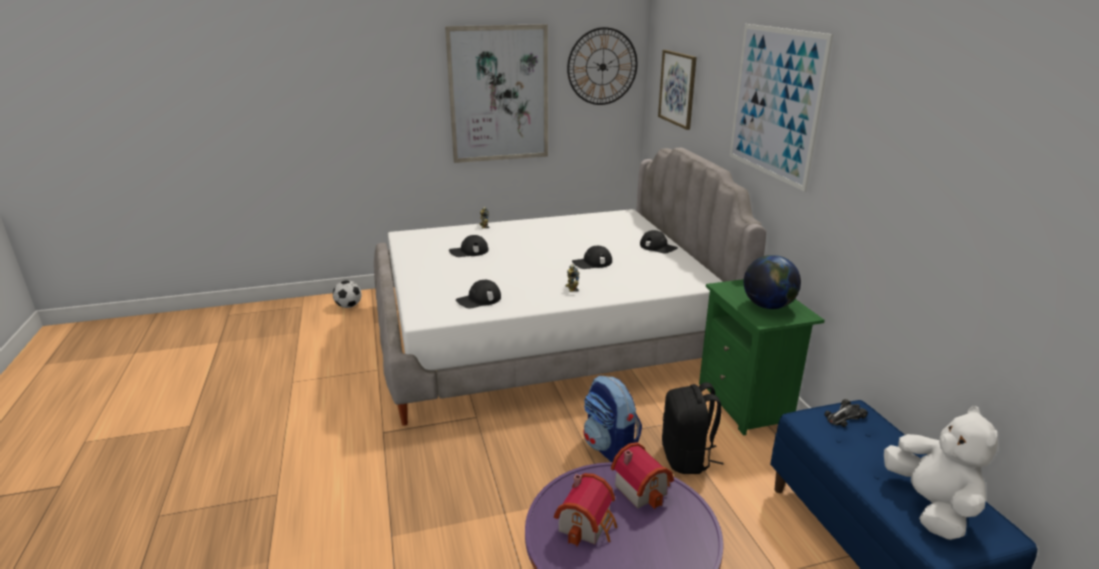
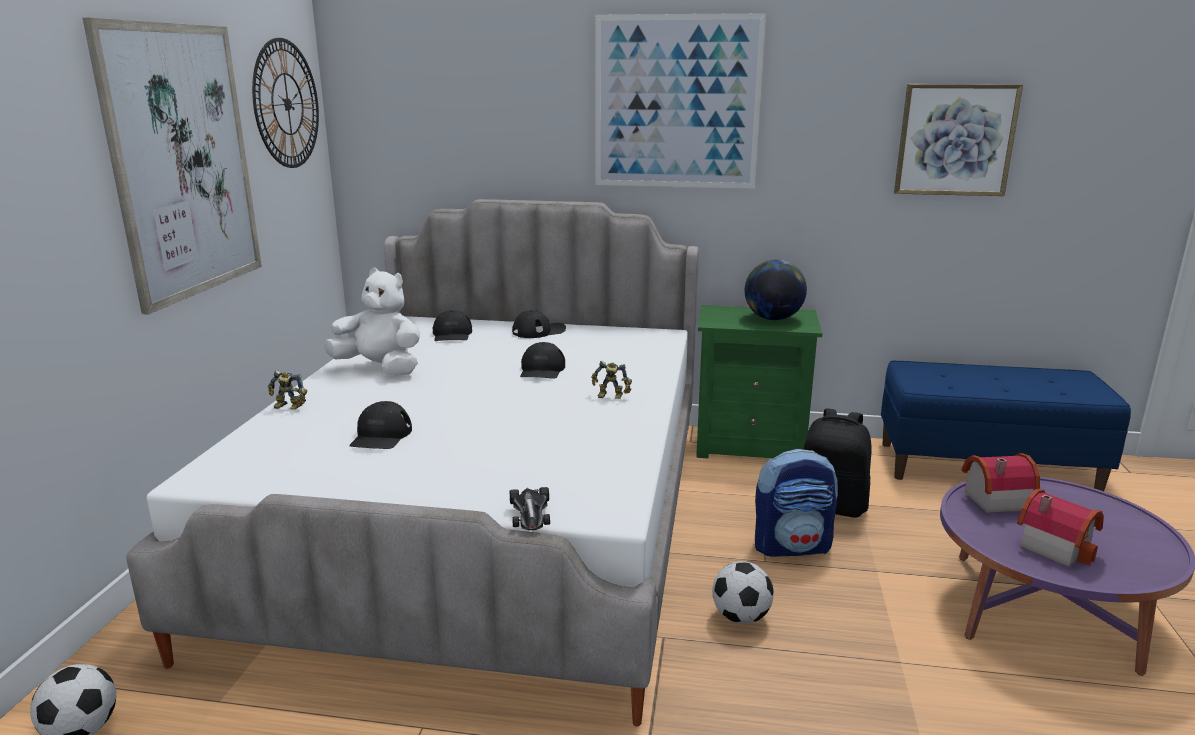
camera: 65 degrees left, 5 degrees down
(478, 299) = (585, 459): black cap -> black cap (452, 335)
(512, 440) = (741, 617): none -> football
(677, 88) = (434, 121): picture -> picture (955, 140)
(844, 416) = (917, 372): toy car -> toy car (530, 512)
(930, 506) = (1049, 384): white plush toy -> white plush toy (380, 369)

